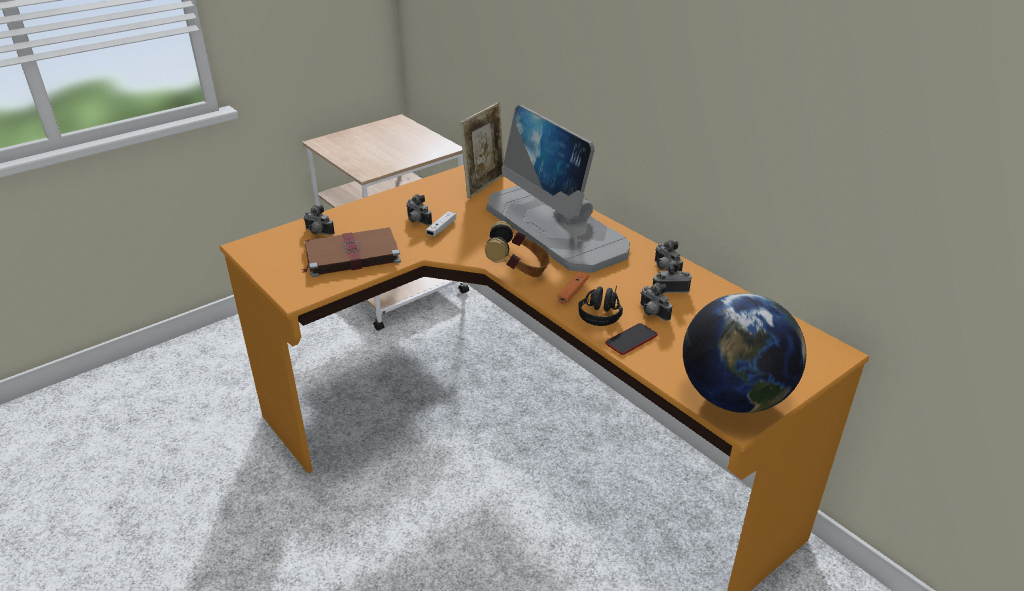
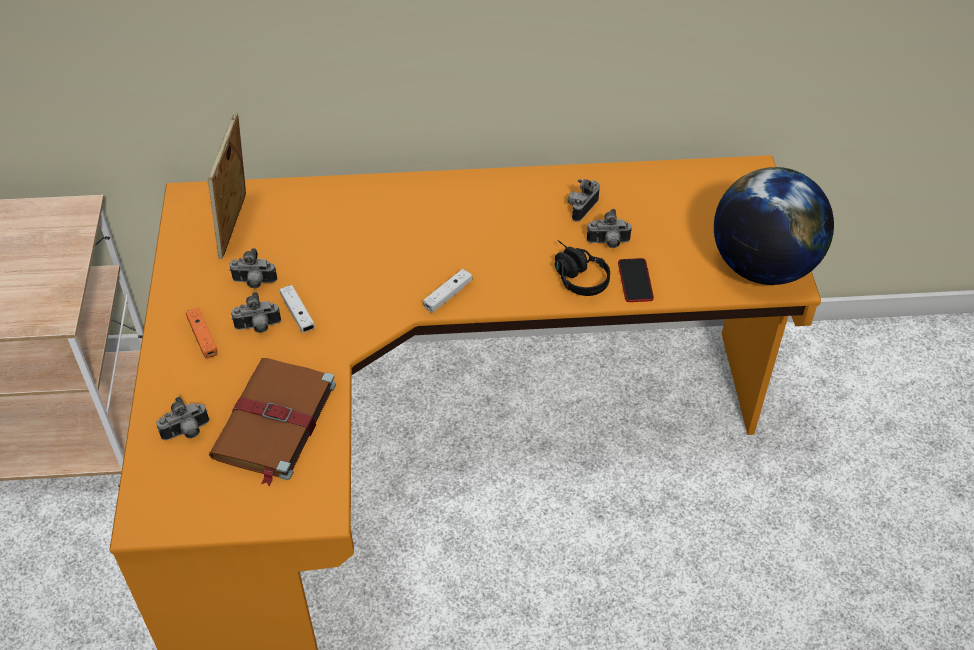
camera: 55 degrees left, 15 degrees up
(484, 185) = (236, 227): picture frame -> picture frame turned 150 degrees counterclockwise
(518, 270) = (448, 295): headphones -> white game controller
(556, 228) = (395, 222): monitor -> none
(572, 292) = (525, 277): orange game controller -> orange game controller (203, 337)
(664, 269) = (545, 190): camera -> camera (254, 283)

